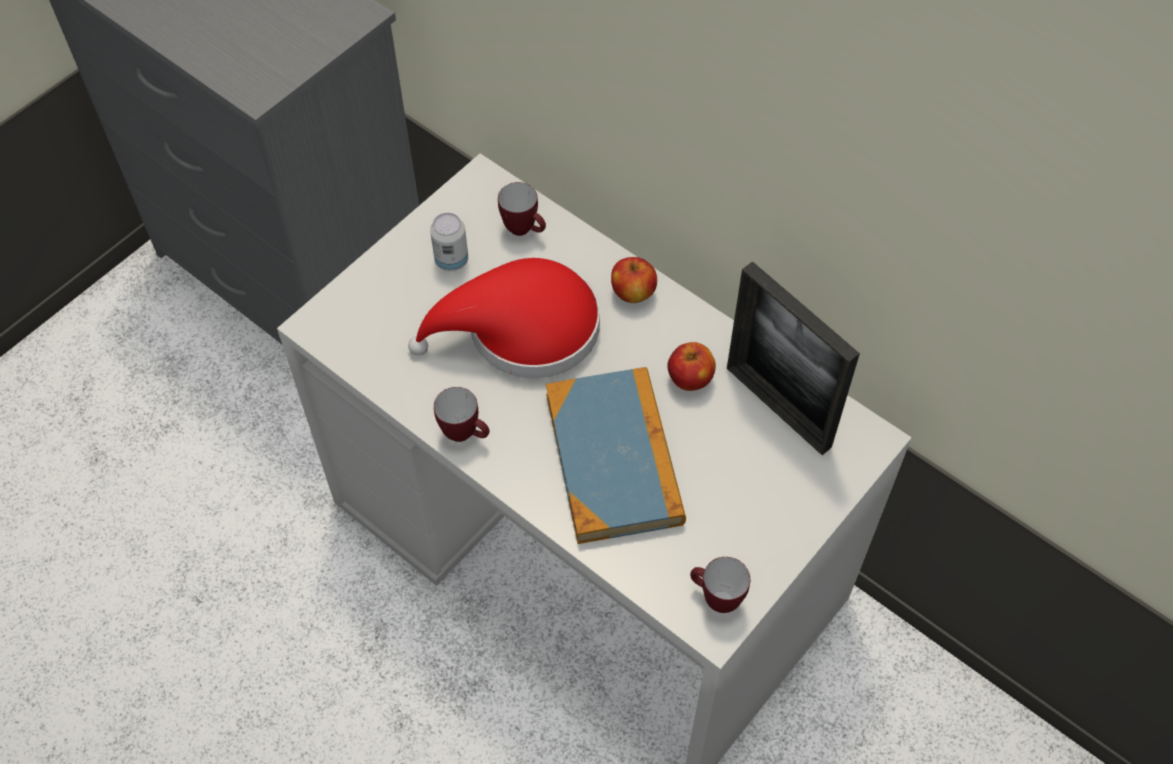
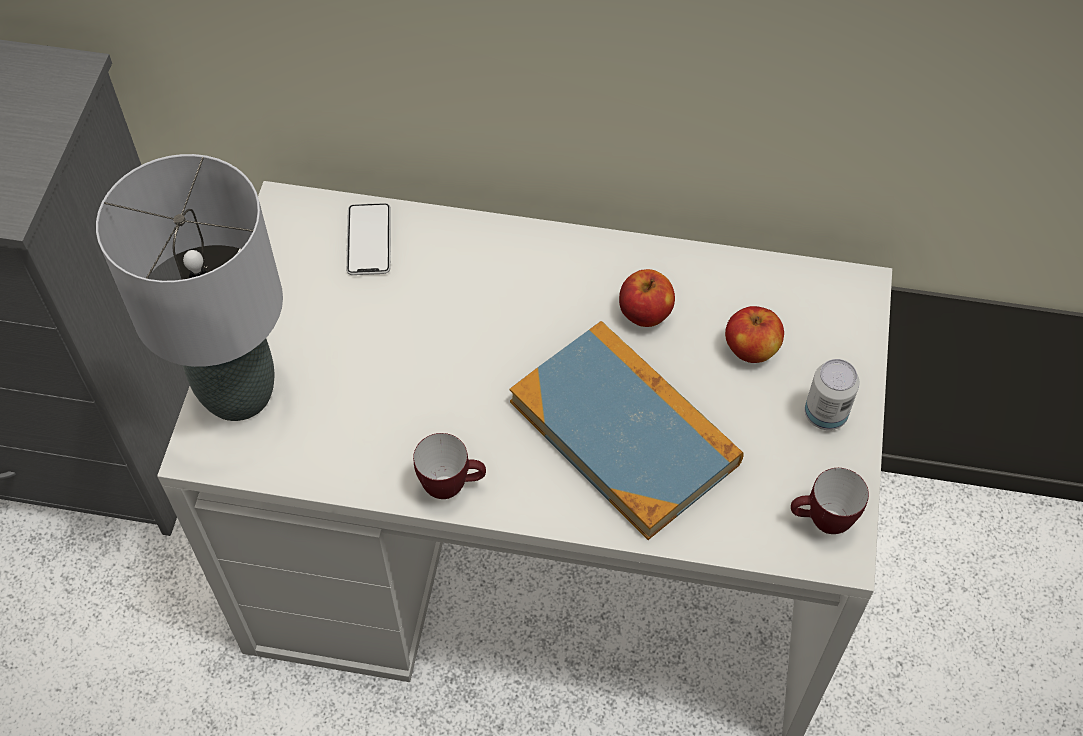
camera: 30 degrees left, 0 degrees up
(365, 296) = (237, 391): none -> grey table lamp
(451, 260) = (310, 308): can -> can (825, 414)
(522, 330) = (438, 346): red hat -> none
(524, 230) = (369, 240): mug -> phone
(633, 293) = (528, 253): apple -> apple (751, 349)
(778, 407) = (749, 300): picture frame -> none

